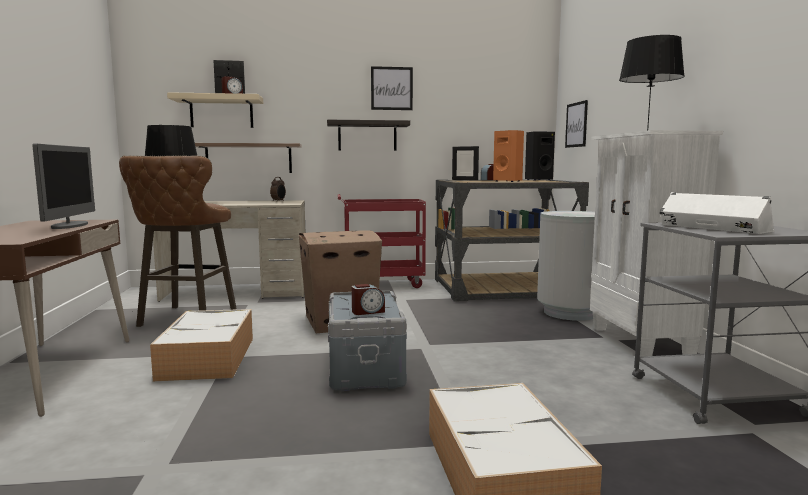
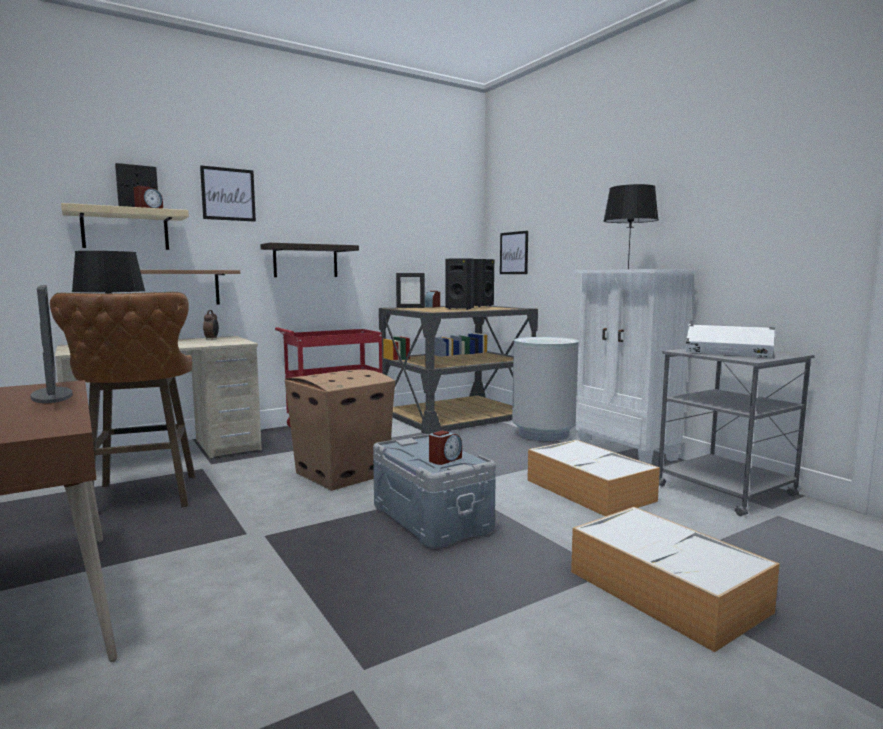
camera: 25 degrees left, 0 degrees up
(208, 358) = (242, 541): storage box -> storage box (591, 491)
(391, 88) = (330, 209): picture -> picture (228, 194)
(508, 181) = (460, 309): orange speaker -> black speaker

